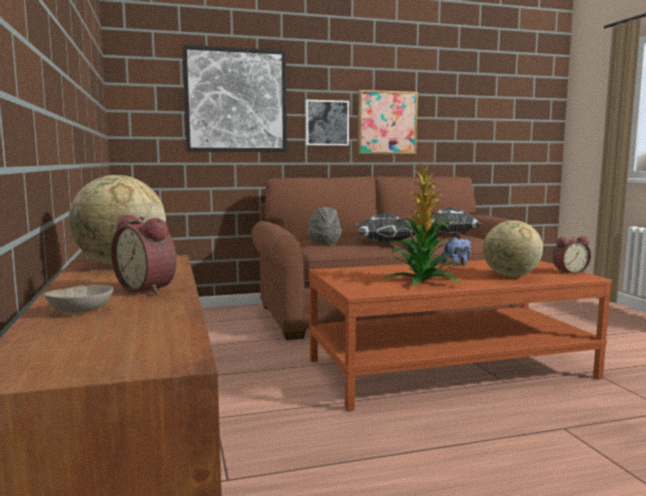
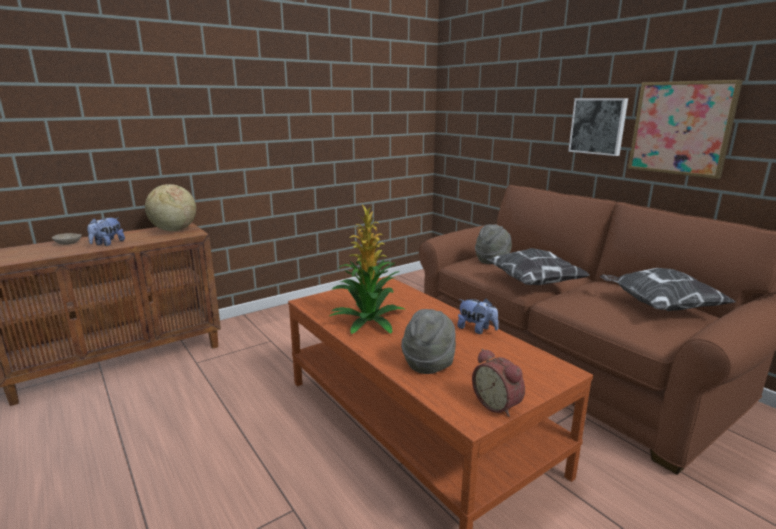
camera: 70 degrees right, 10 degrees up
(148, 288) = (107, 244): alarm clock -> plush toy
(236, 100) = (514, 101): picture -> none
(510, 276) = (429, 362): globe -> grey hat

